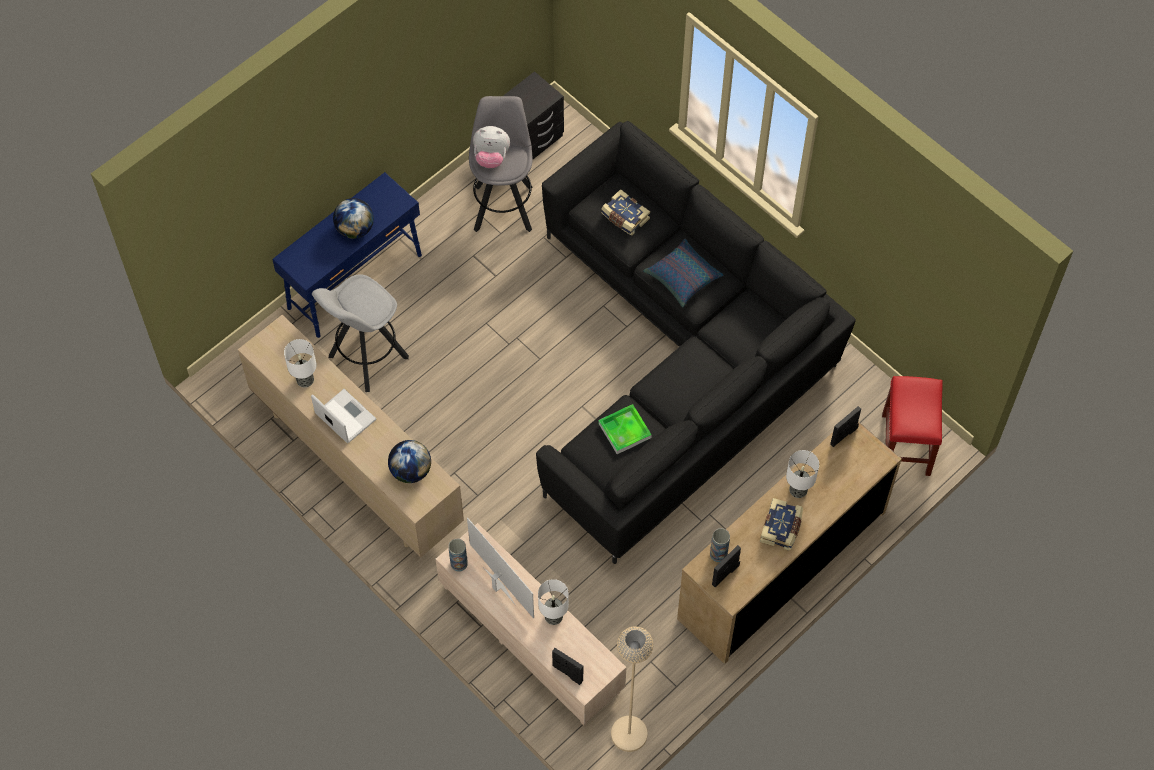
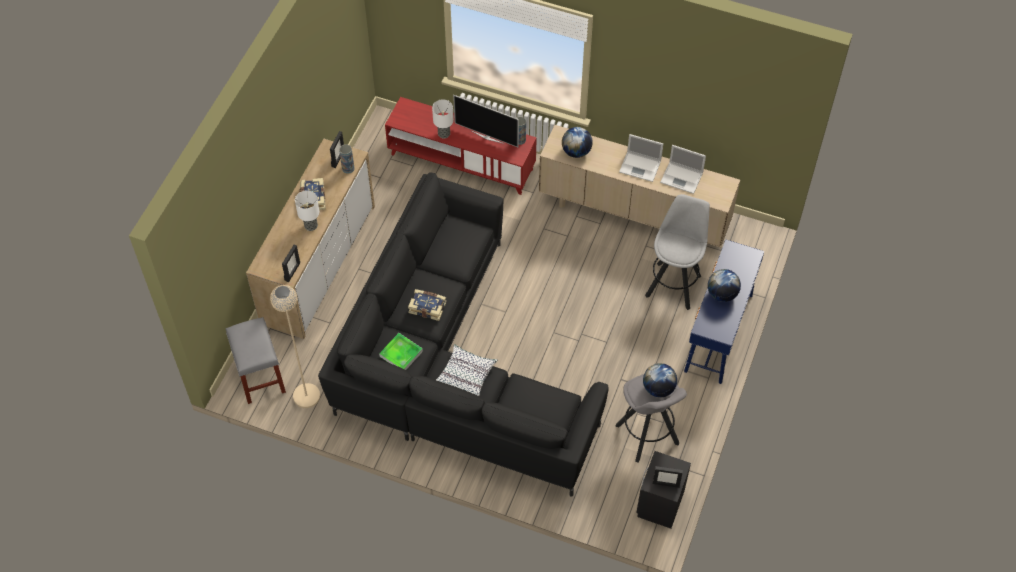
camera: 155 degrees right, 5 degrees down
(304, 380) = (682, 178): table lamp -> laptop
(491, 157) = (658, 388): plush toy -> globe
(531, 639) = (461, 162): beige tv stand -> red tv stand
(567, 673) = (419, 108): picture frame -> picture frame (666, 483)
(624, 218) = (534, 402): book -> book (427, 307)
(624, 430) = (454, 250): tray -> tray (401, 354)
(629, 734) = (374, 136): beige floor lamp -> beige floor lamp (306, 396)
(683, 277) = (466, 374): blue pillow -> white pillow
(906, 445) = (259, 376): red stool -> grey stool

